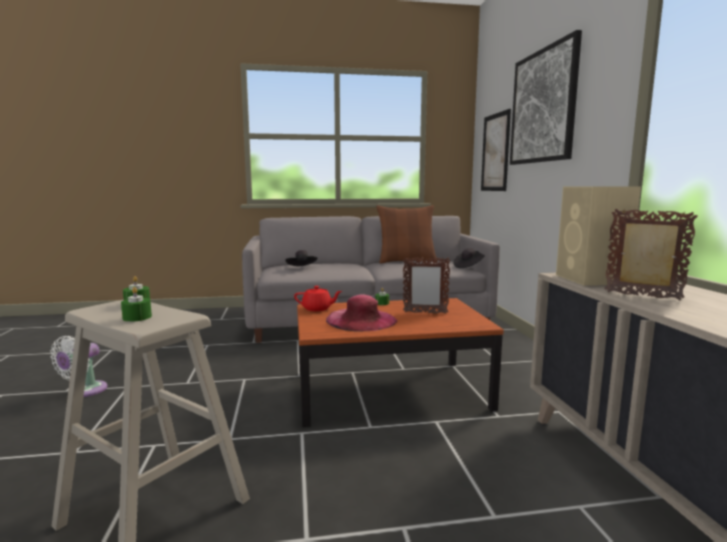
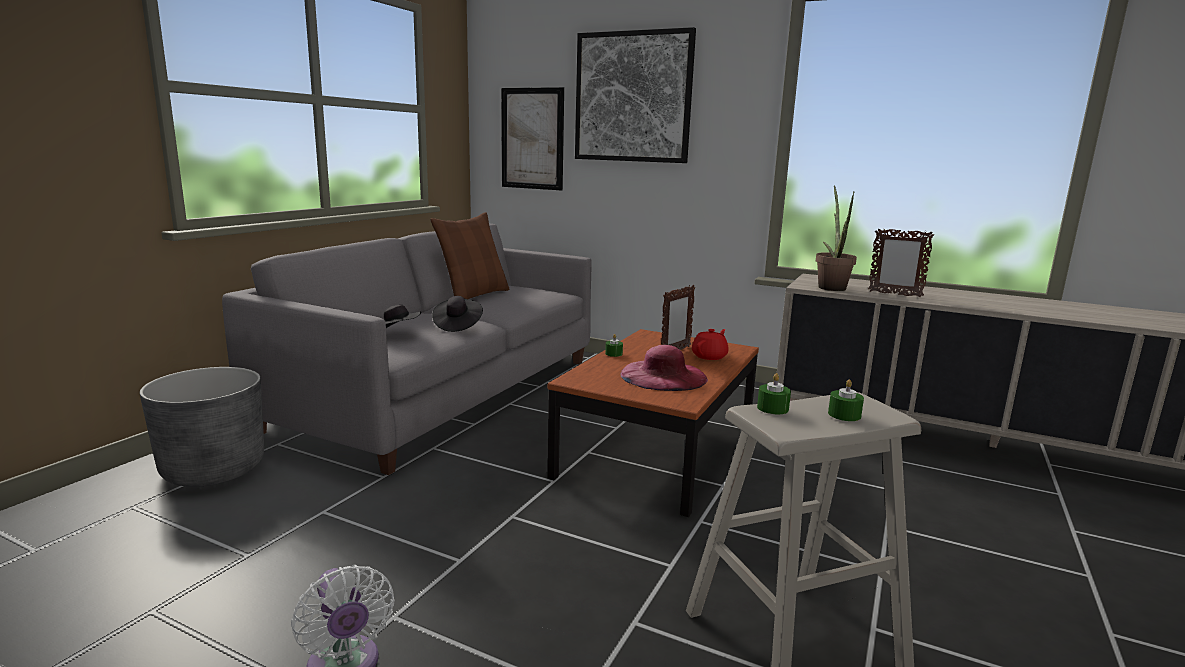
camera: 55 degrees left, 5 degrees up
(223, 318) = (213, 469): none -> grey planter
(317, 309) = (588, 380): red teapot -> red teapot (710, 356)
(468, 266) = (556, 290): black hat -> black hat (457, 325)
(591, 280) = (830, 287): beige speaker -> potted plant
(643, 296) = (894, 294): picture frame -> picture frame turned 135 degrees counterclockwise

